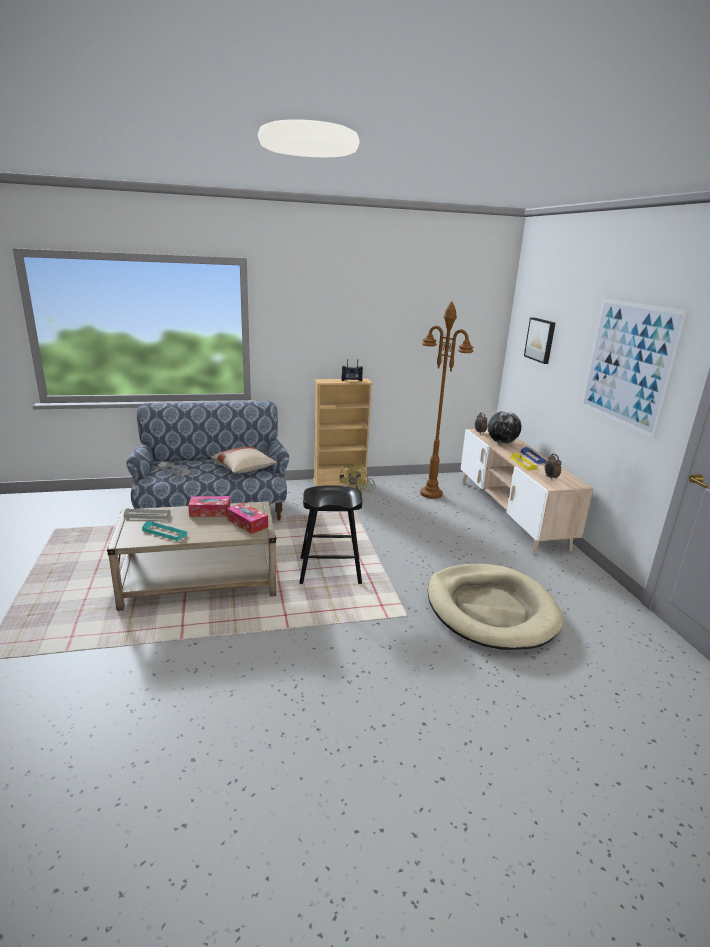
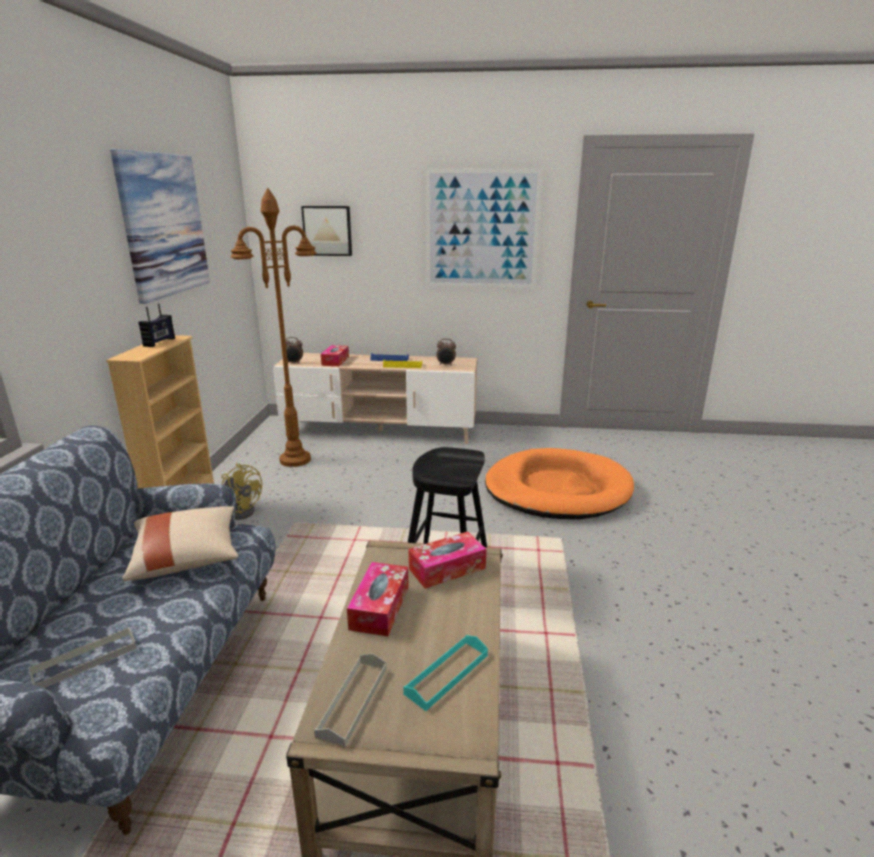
camera: 70 degrees left, 0 degrees up
(395, 317) = (164, 225): none -> picture
(490, 609) = (557, 490): beige dog bed -> orange dog bed
(502, 442) = (335, 361): globe -> tissue box

